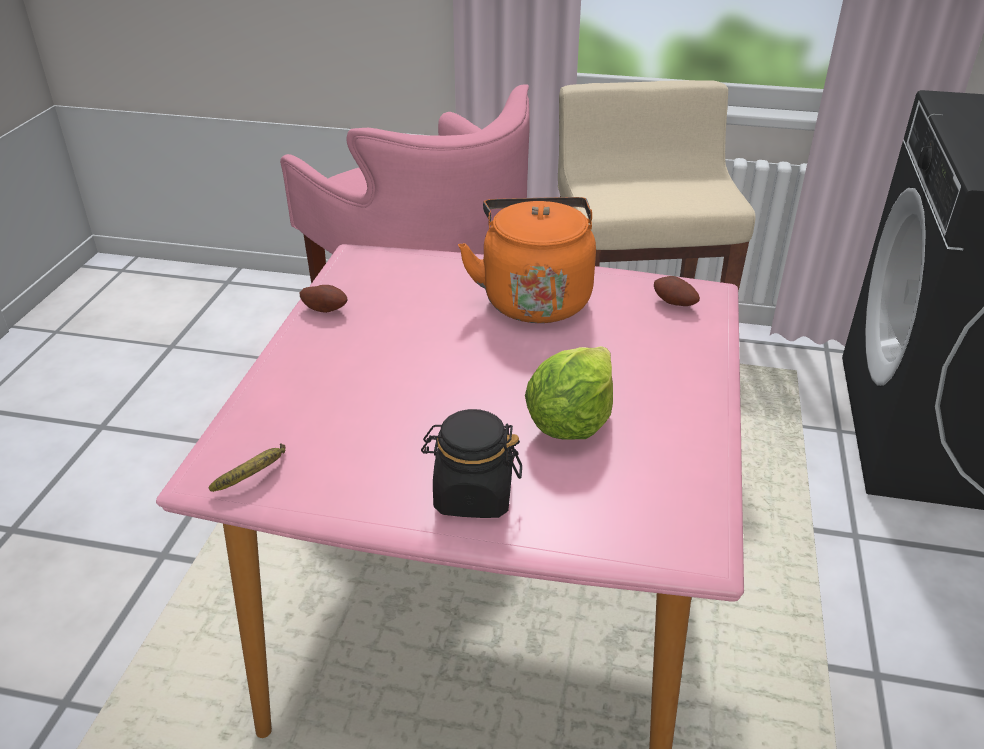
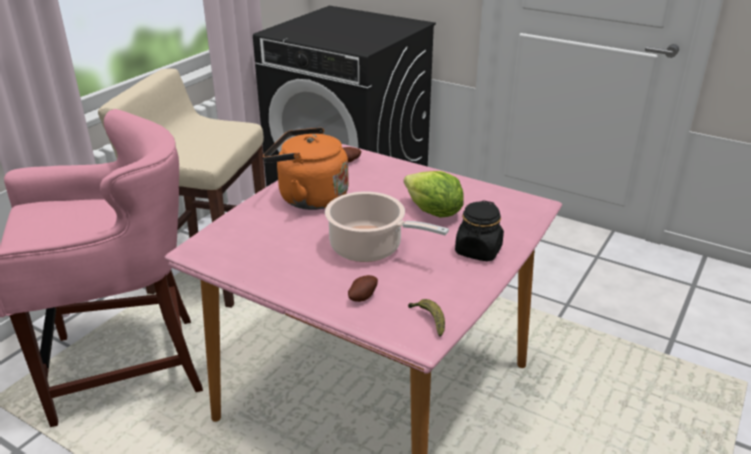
camera: 70 degrees left, 5 degrees down
(325, 309) = (256, 272): potato -> potato (362, 296)
(425, 382) = (370, 248): none -> cooking pot

